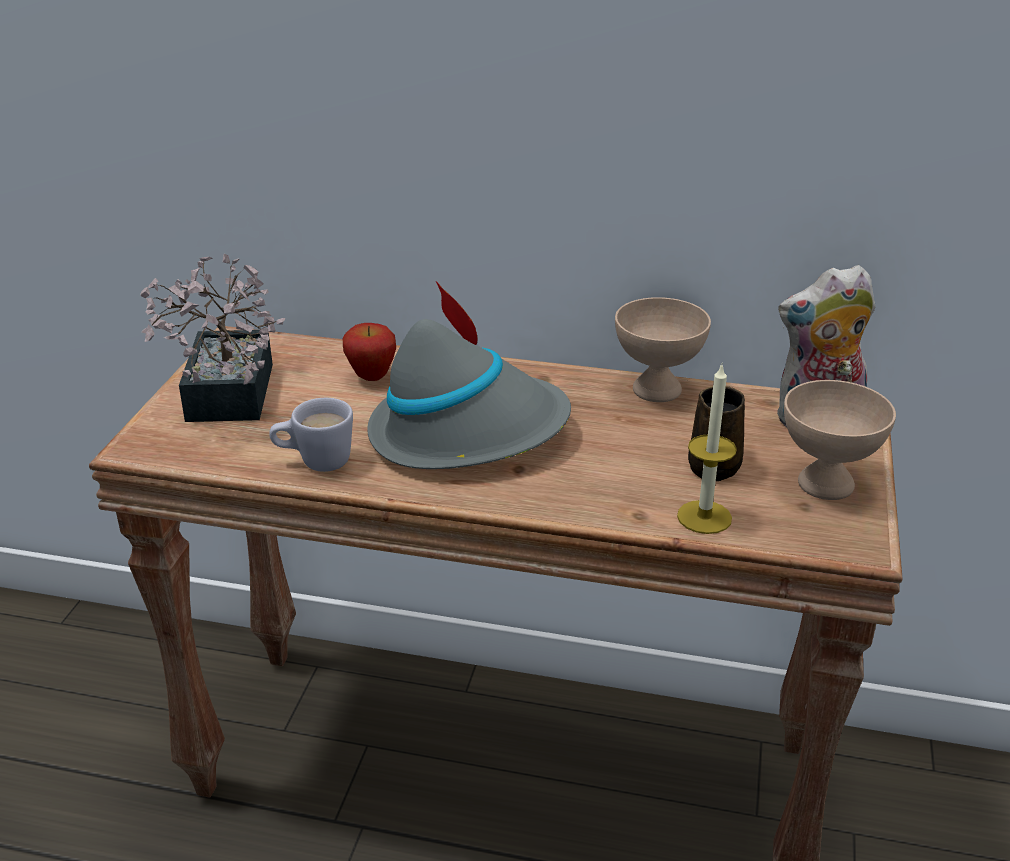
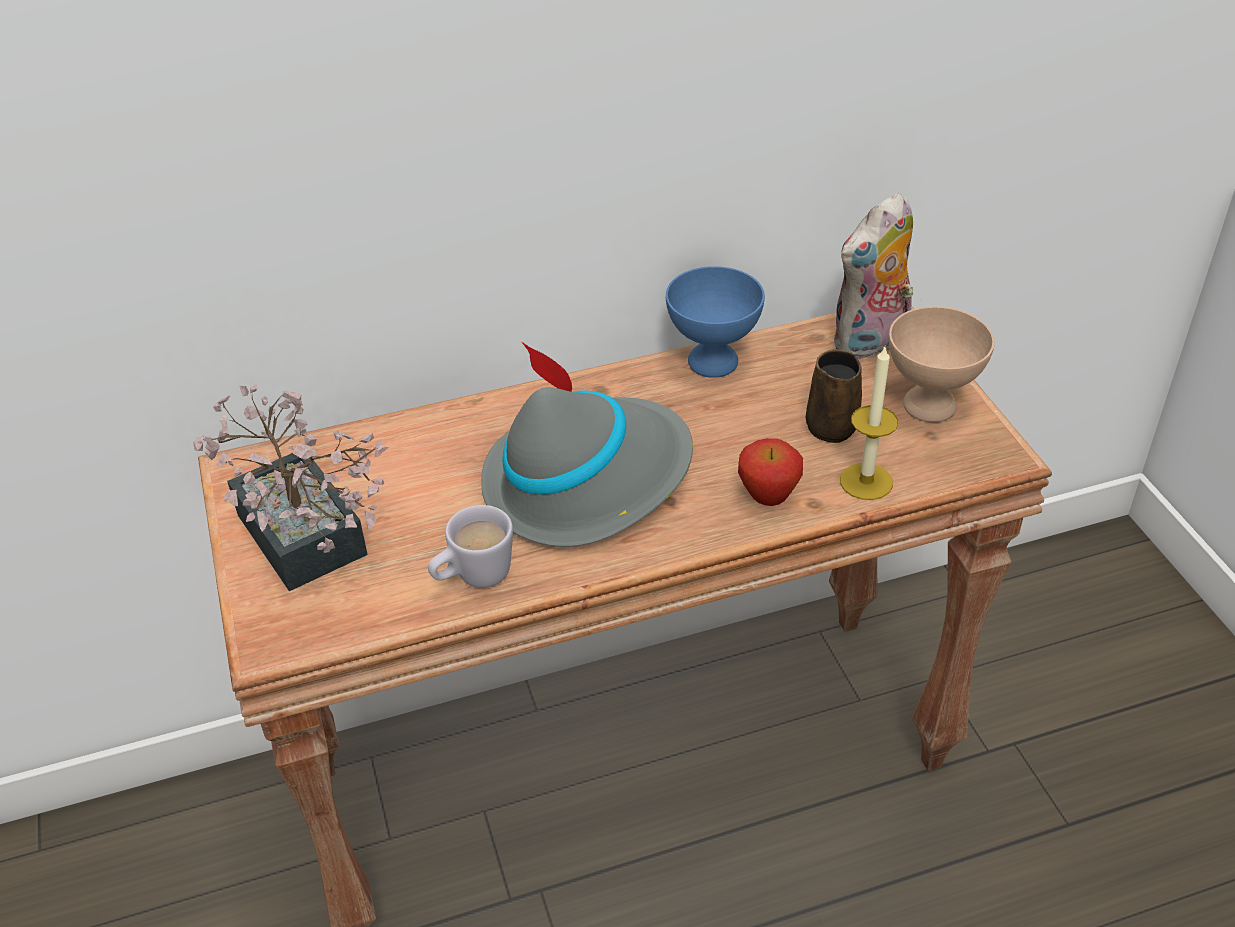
camera: 30 degrees left, 10 degrees up
(371, 377) = (433, 456): apple -> apple (768, 499)
(658, 390) = (714, 361): beige bowl -> blue bowl

